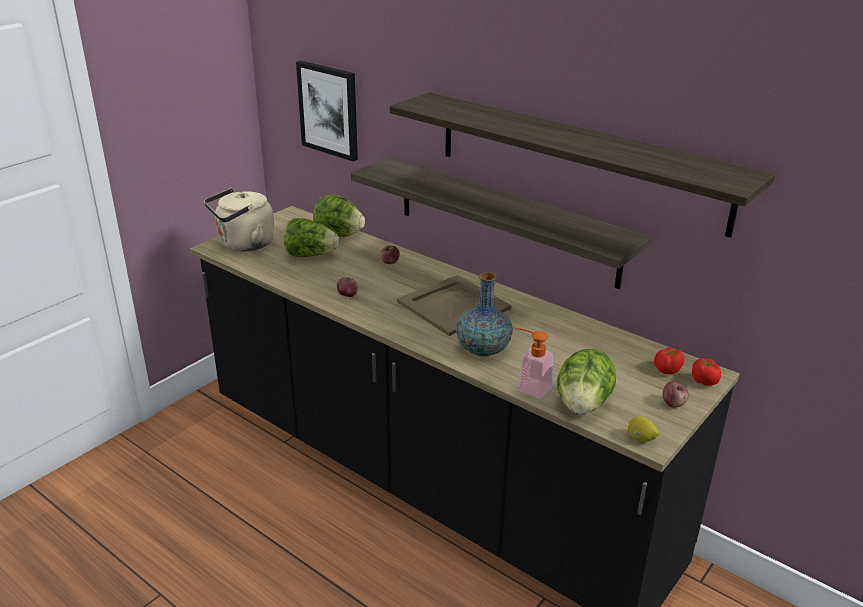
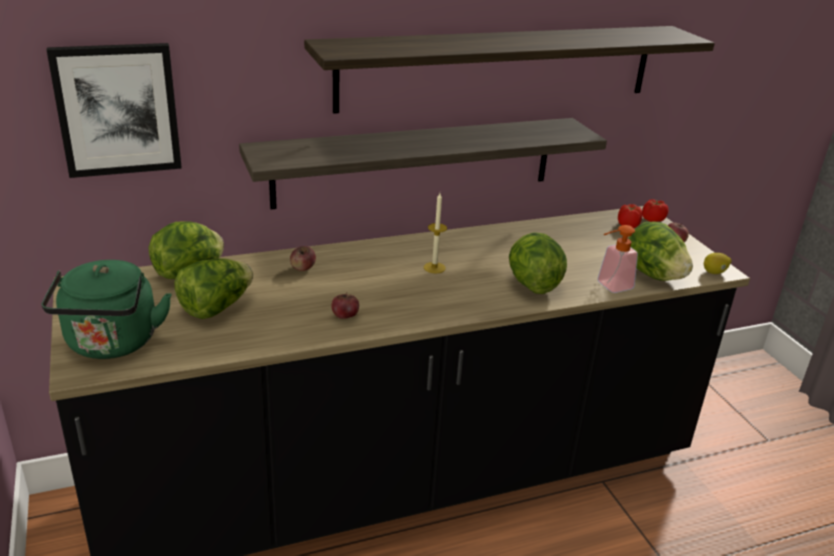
camera: 60 degrees left, 0 degrees up
(243, 244) = (112, 344): beige kettle -> green kettle
(453, 304) = (434, 267): beige tray -> candle
(483, 350) = (532, 284): vase -> lettuce

